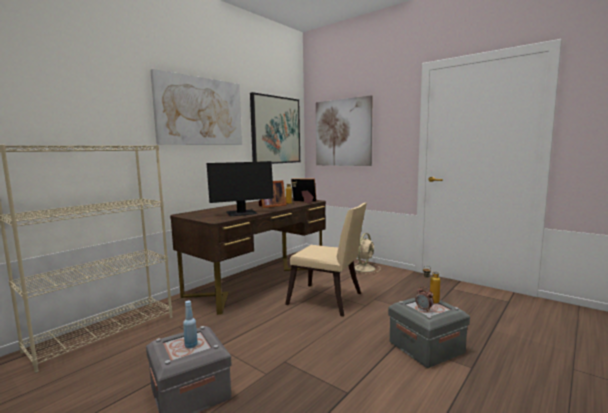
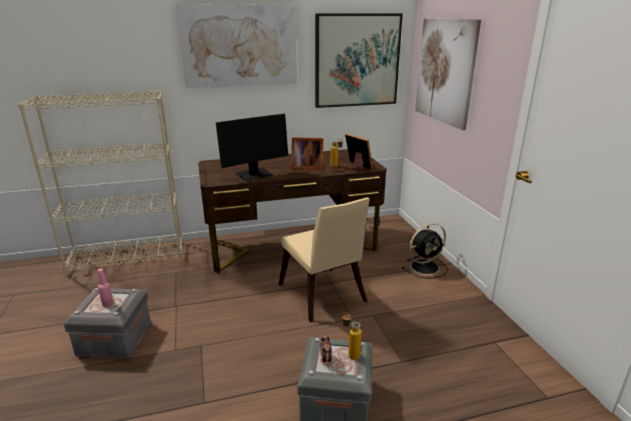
camera: 35 degrees right, 15 degrees up
(191, 345) = (108, 304): blue bottle -> pink bottle
(241, 213) = (254, 175): monitor -> monitor turned 45 degrees counterclockwise
(364, 268) = (425, 267): beige fan -> black fan

